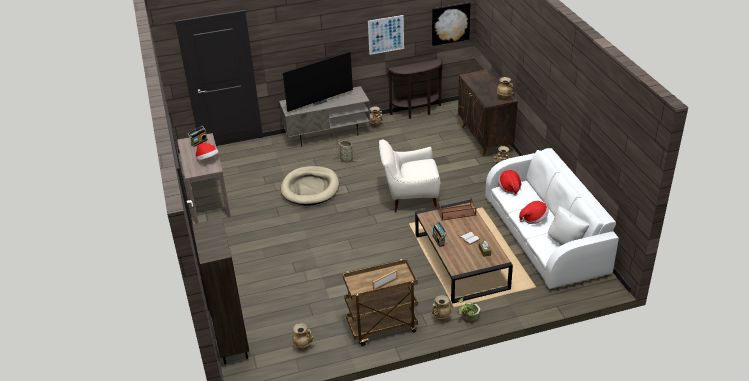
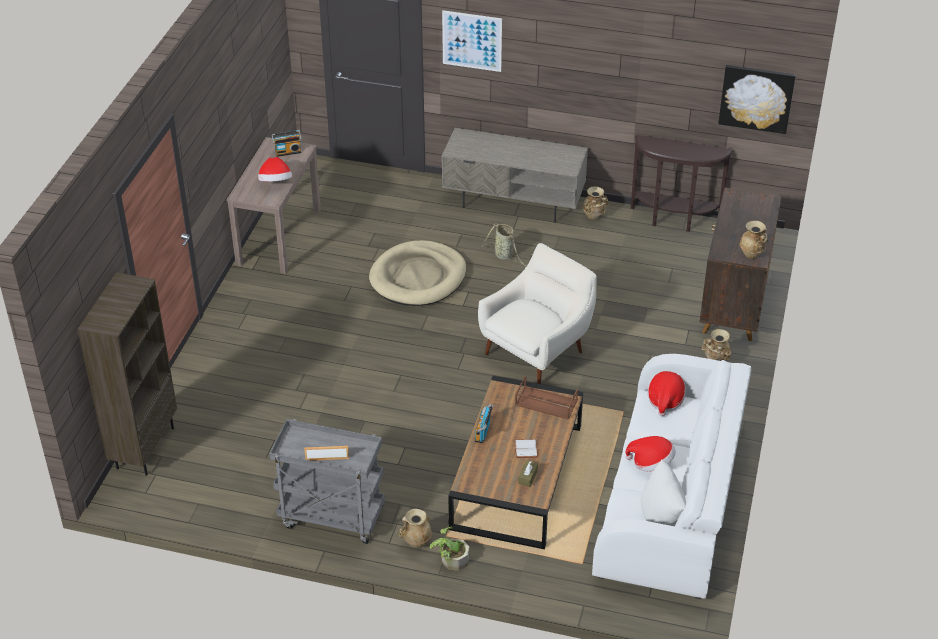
camera: 30 degrees right, 5 degrees up
(303, 346) = (220, 492): beige vase -> none
(319, 101) = (507, 150): television -> none
(381, 328) = (331, 517): brown cart -> grey cart
(386, 34) = (641, 82): picture -> picture (472, 41)
(410, 197) = (537, 351): white armchair -> white armchair turned 105 degrees clockwise

